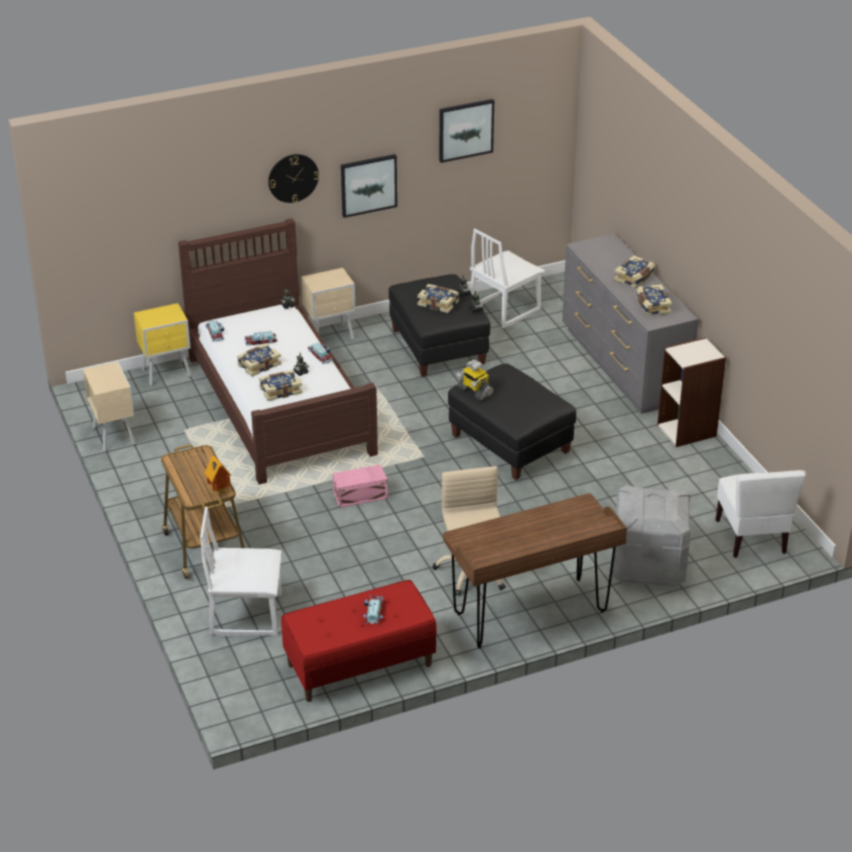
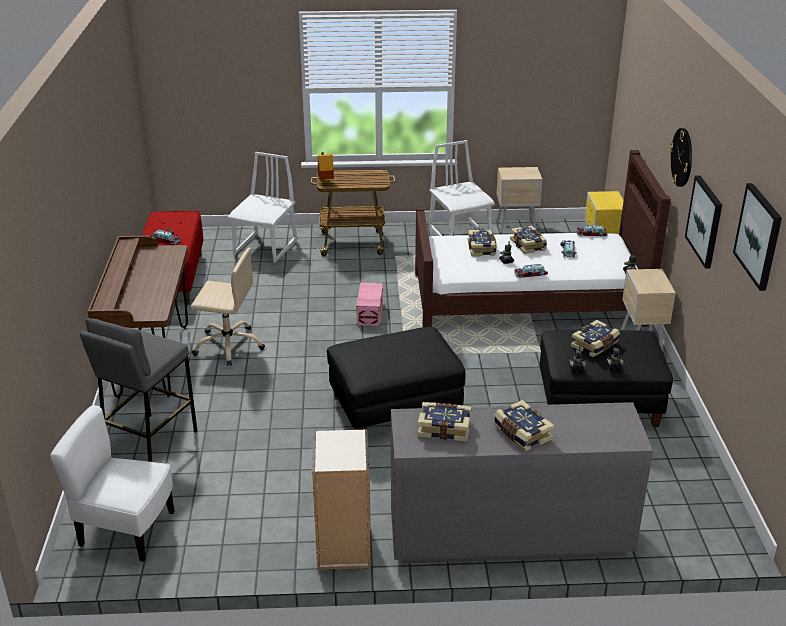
camera: 110 degrees right, 5 degrees down
(474, 391) = (414, 333): toy robot -> none
(504, 309) = (672, 471): white chair -> white chair (460, 234)
(648, 565) = (150, 443): grey storage box -> grey stool

